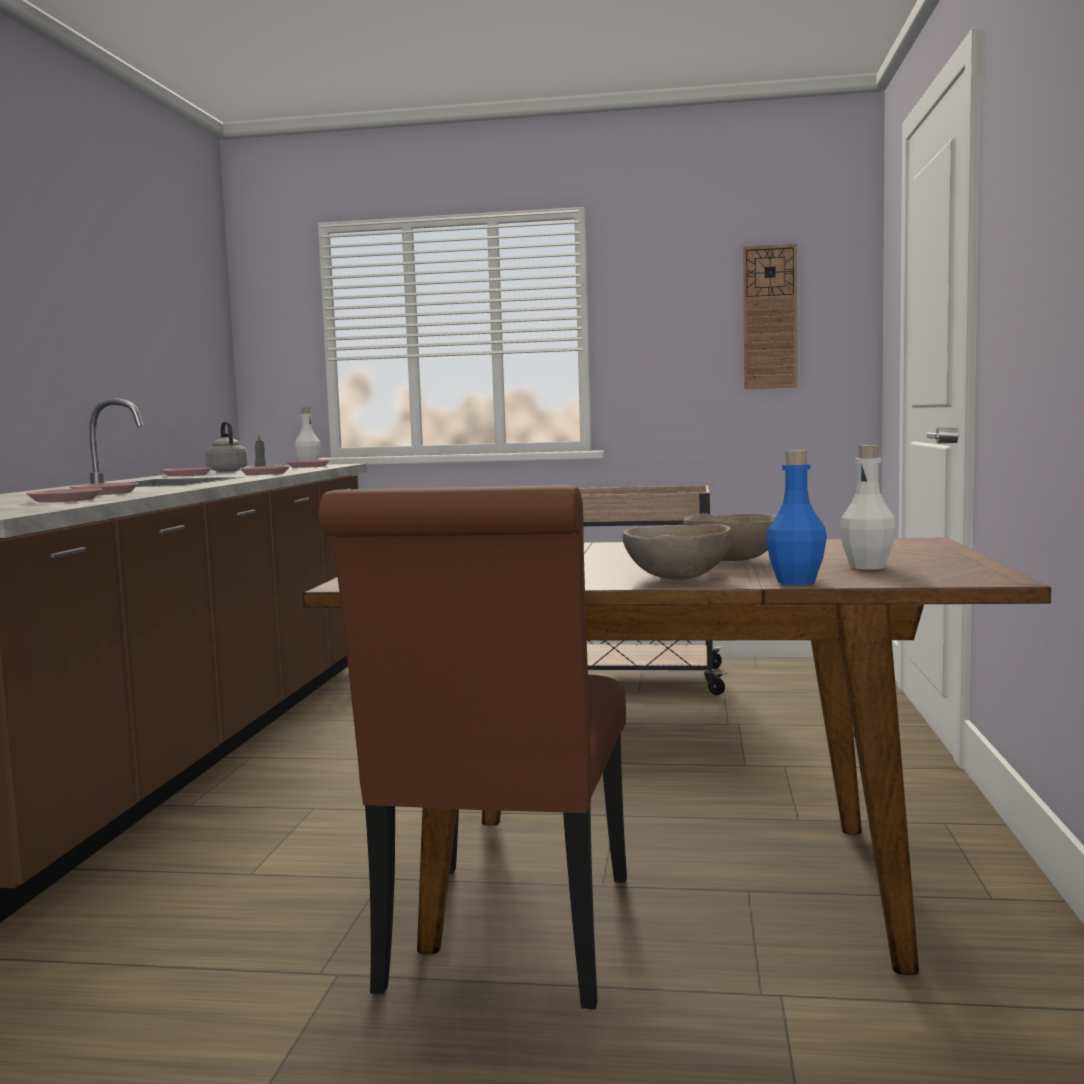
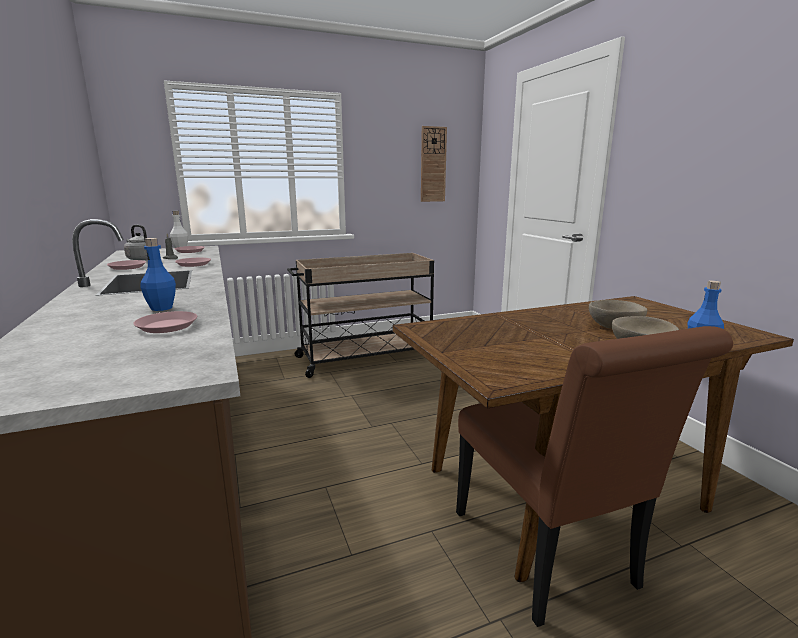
camera: 30 degrees left, 10 degrees up
(105, 493) = (162, 308): pink plate -> blue bottle
(867, 567) = (685, 328): white bottle -> none

